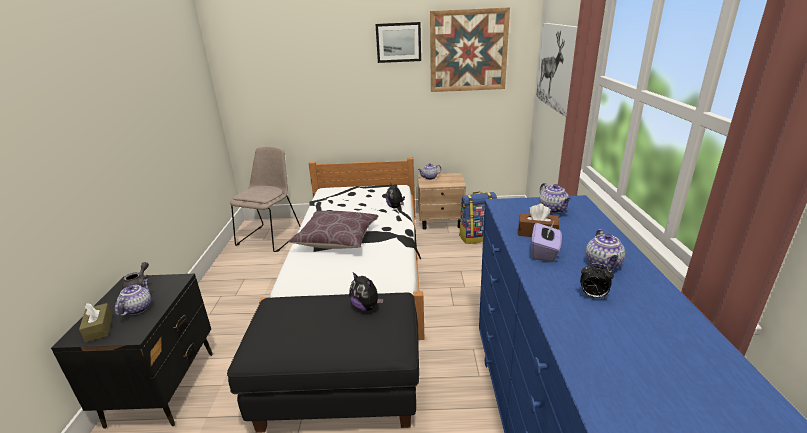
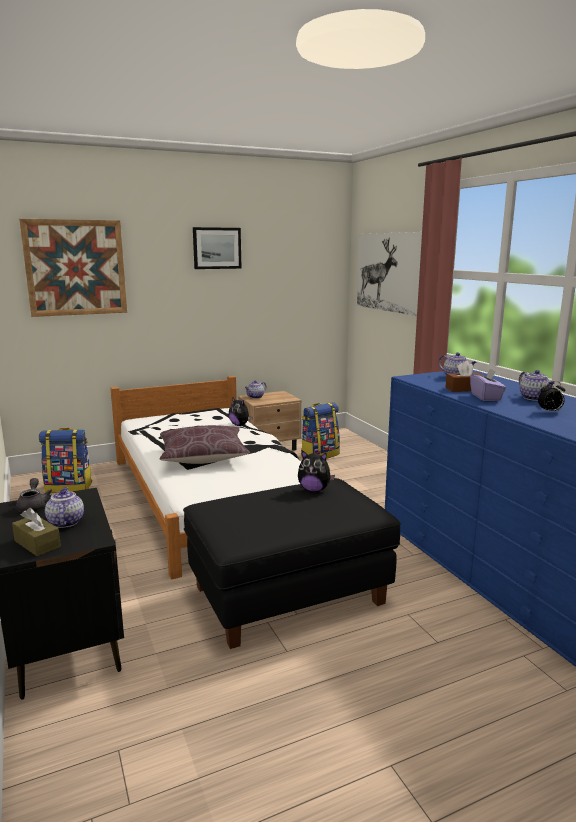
camera: 25 degrees left, 10 degrees down
(270, 237) = (69, 487): beige chair -> backpack
(468, 51) = (287, 259): picture -> picture (75, 268)

